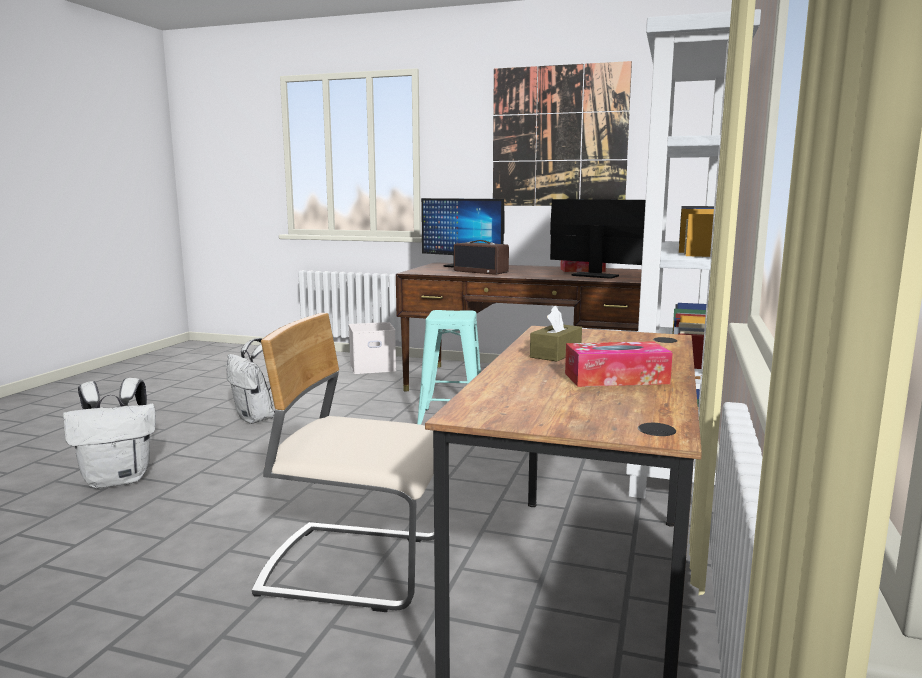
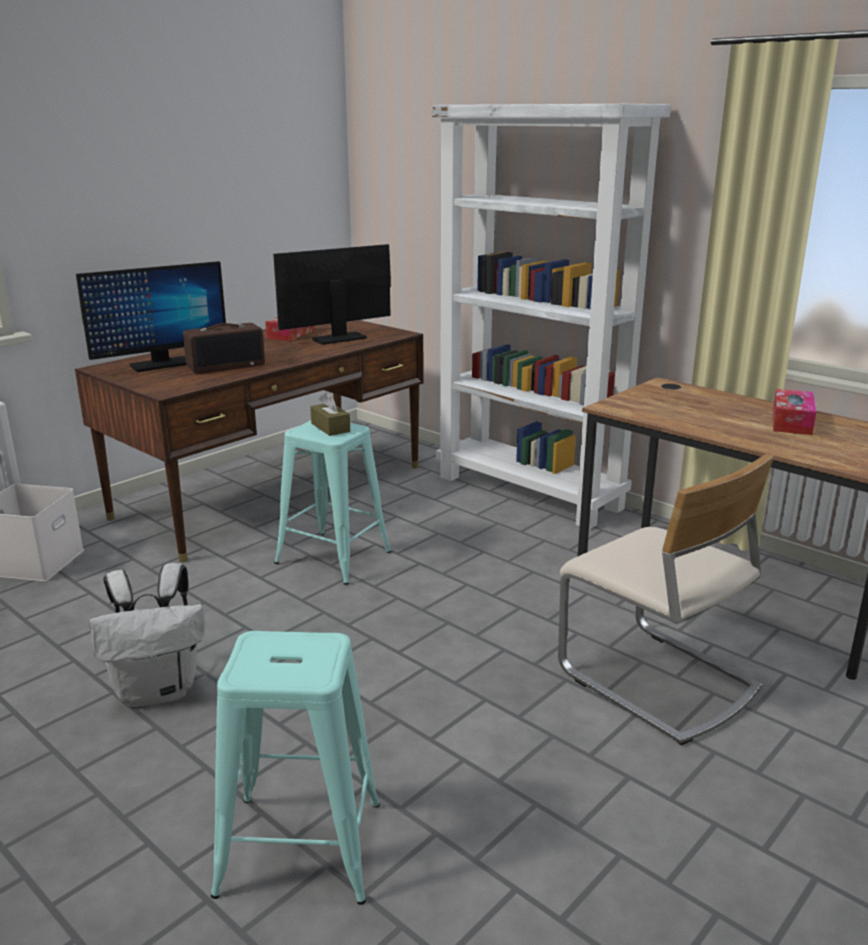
camera: 65 degrees left, 10 degrees up
(119, 479) = (300, 848): white backpack -> turquoise stool
(355, 566) = (656, 681): beige chair -> beige chair turned 75 degrees counterclockwise
(556, 353) = (707, 421): brown tissue box -> brown tissue box (330, 427)
(559, 137) = (192, 161): picture -> none

